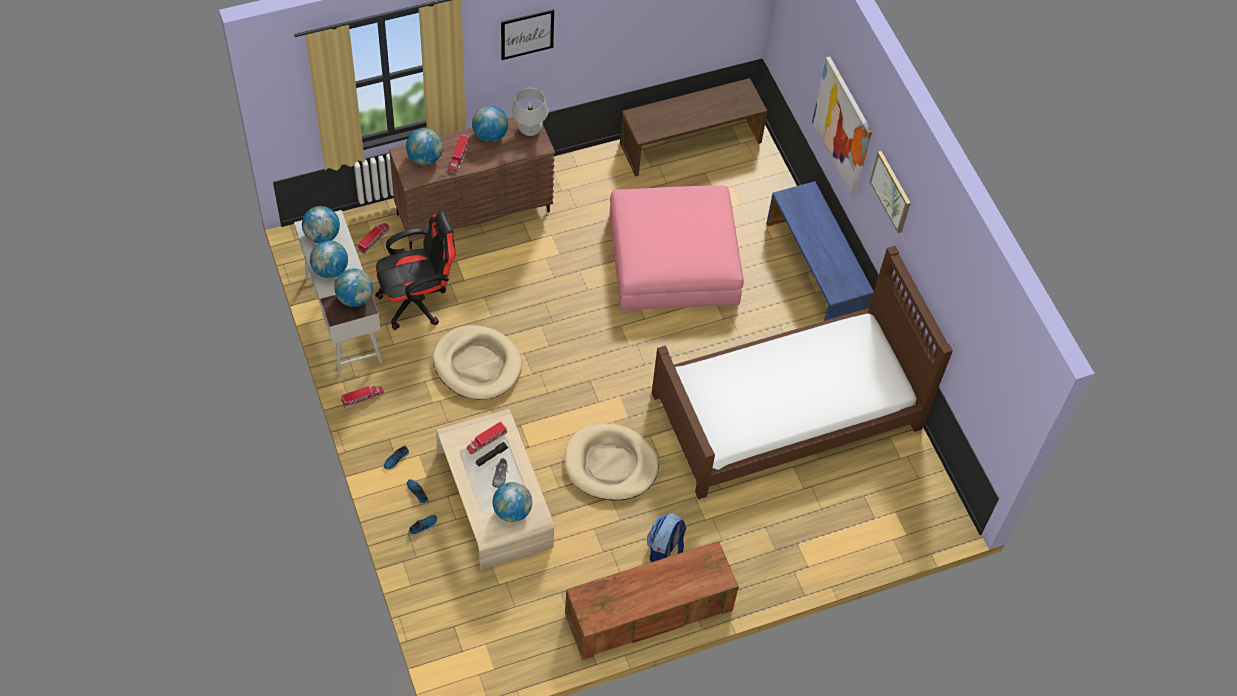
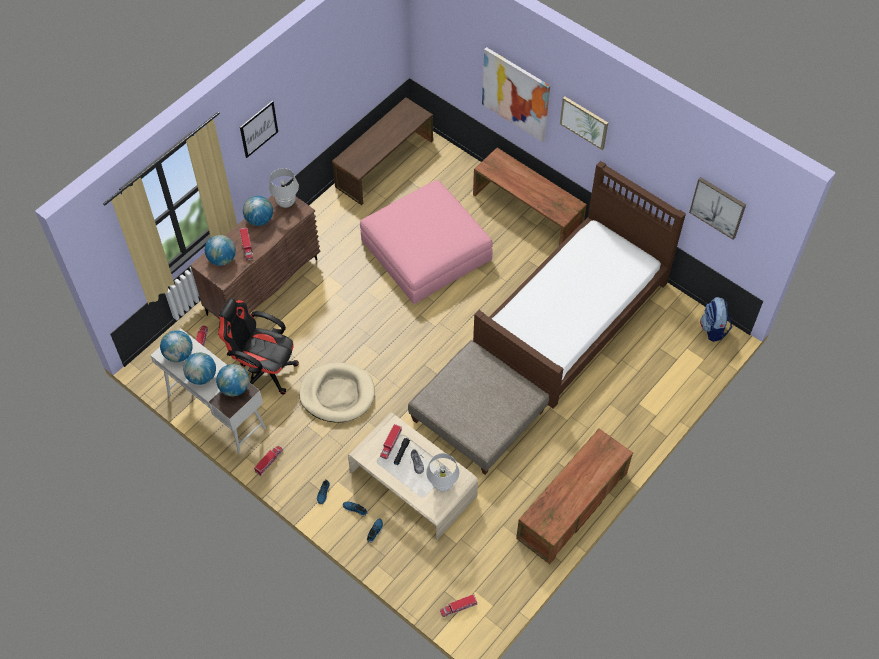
camera: 25 degrees left, 0 degrees up
(418, 301) = (264, 370): black office chair -> black office chair turned 105 degrees counterclockwise
(457, 651) = (458, 607): none -> toy truck
(512, 511) = (442, 484): globe -> white table lamp
(610, 464) = (478, 416): beige dog bed -> beige ottoman
(665, 550) = (554, 456): backpack -> backpack (713, 329)
(816, 272) = (528, 212): blue bench -> brown bench
(980, 358) = (718, 207): none -> picture

